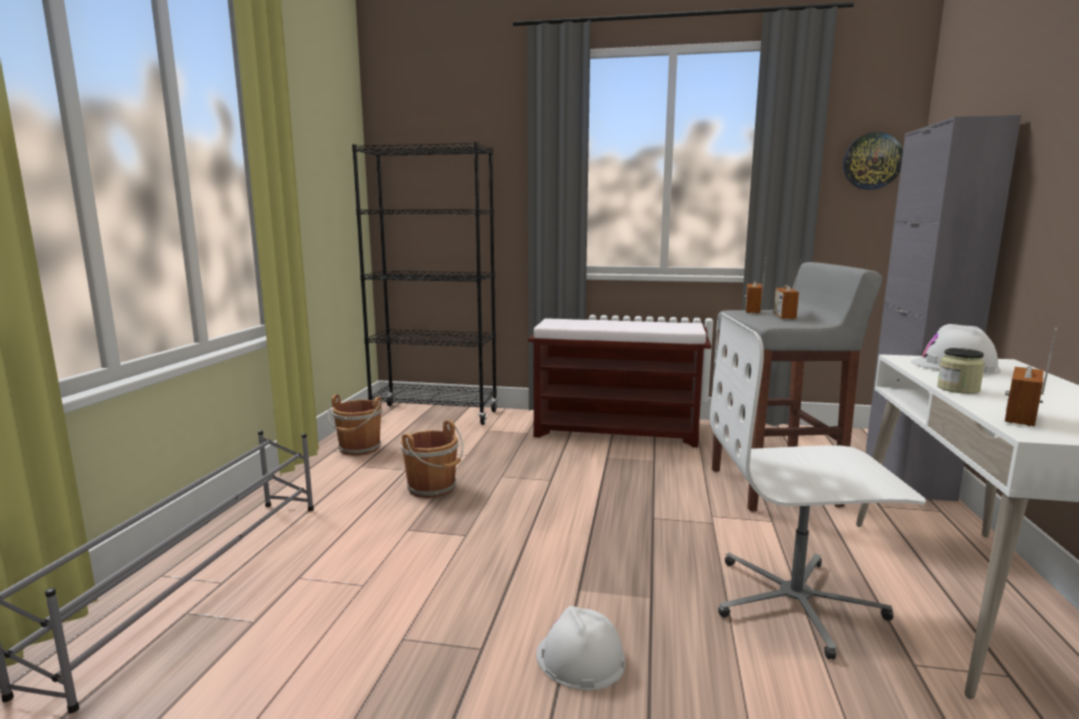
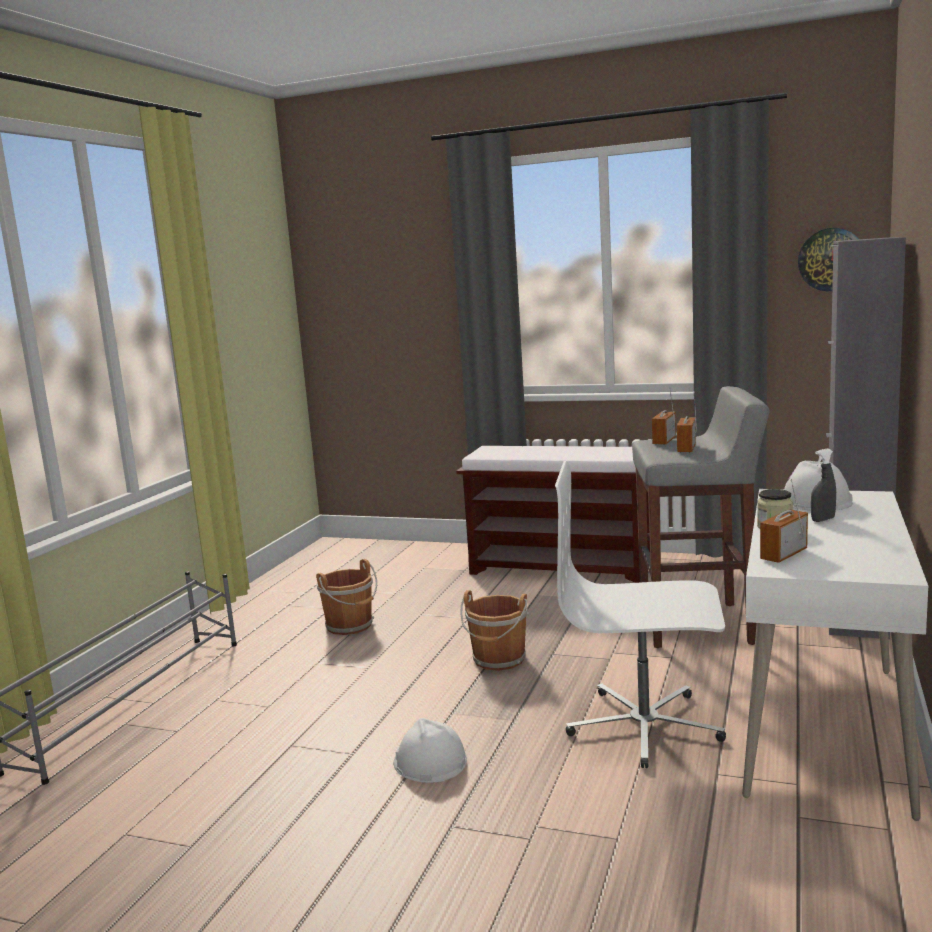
camera: 10 degrees right, 0 degrees up
(359, 449) = (289, 588): brown bucket -> brown bucket (498, 660)
(435, 414) = (375, 551): black bookcase -> none
(995, 383) = (823, 520): none -> grey spray bottle

